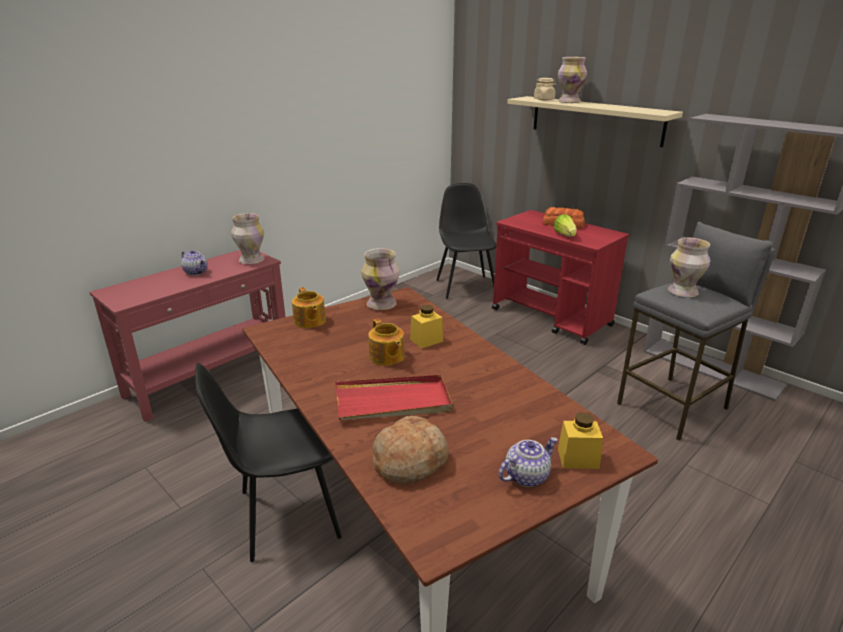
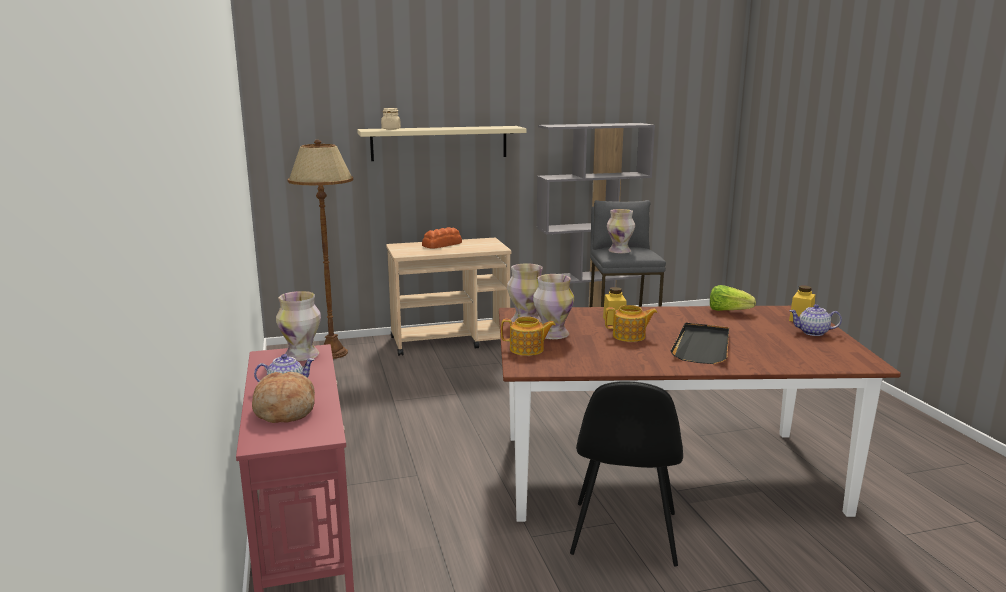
camera: 60 degrees left, 10 degrees down
(393, 402) = (702, 346): red tray -> black tray
(410, 460) = (782, 355): bread -> bread (284, 410)
(465, 286) = (333, 353): black chair -> brown floor lamp
(526, 476) = (812, 332): teapot -> teapot turned 75 degrees counterclockwise
(551, 318) = (450, 341): red cart -> beige cart
(565, 235) = (467, 249): lettuce -> lettuce (728, 311)
(569, 102) = (419, 128): vase -> vase (551, 335)

